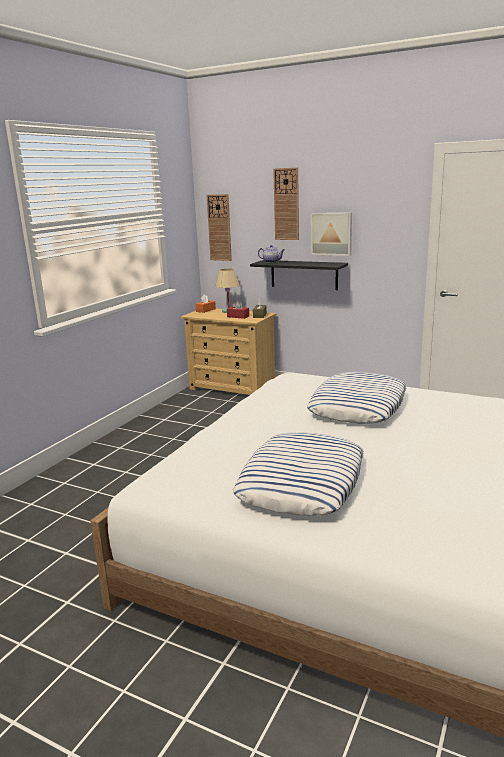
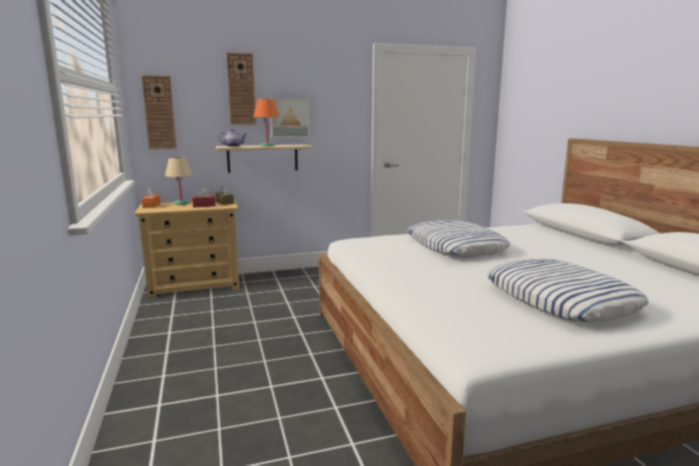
camera: 45 degrees left, 5 degrees down
(299, 263) = (267, 146): none -> orange table lamp
(304, 274) = (262, 158): black shelf -> beige shelf

